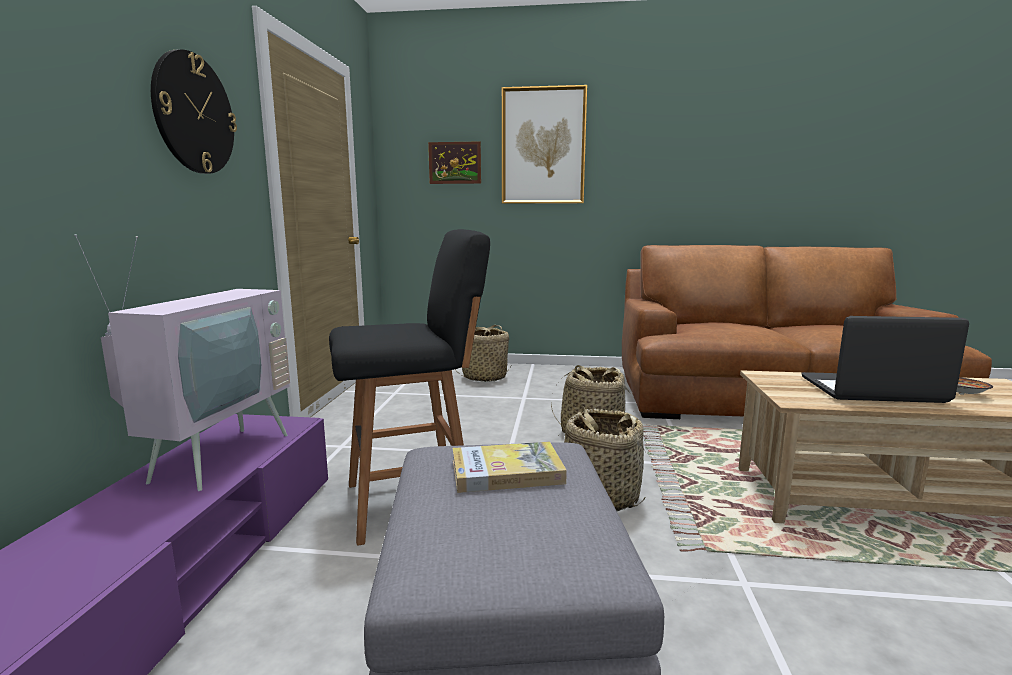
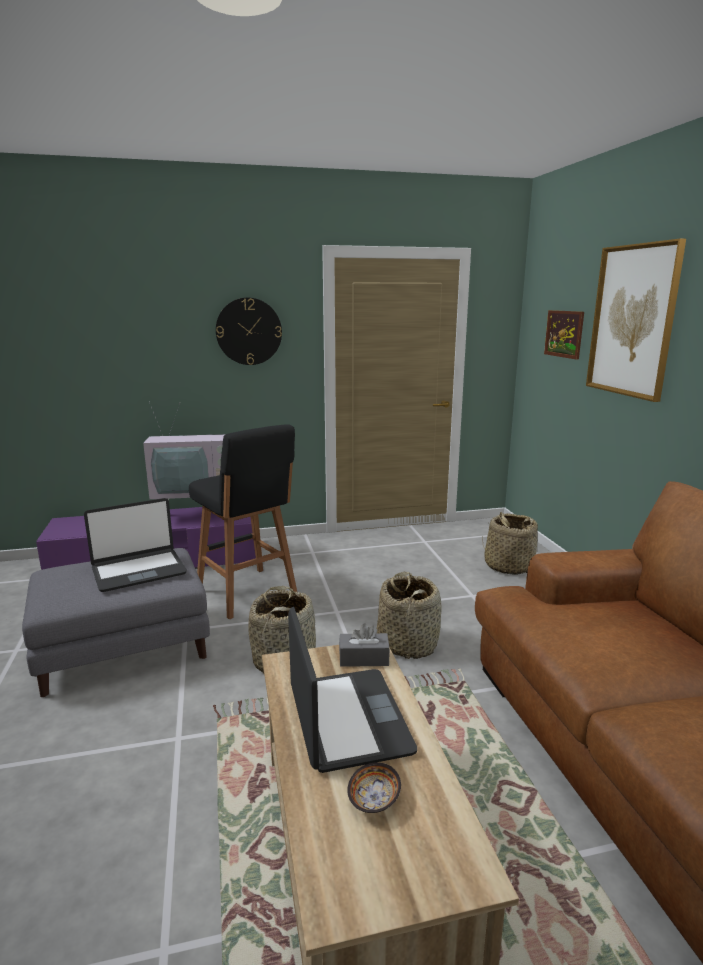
camera: 70 degrees right, 5 degrees up
(506, 471) = (139, 571): book -> laptop
(777, 378) = (364, 658): none -> grey tissue box

